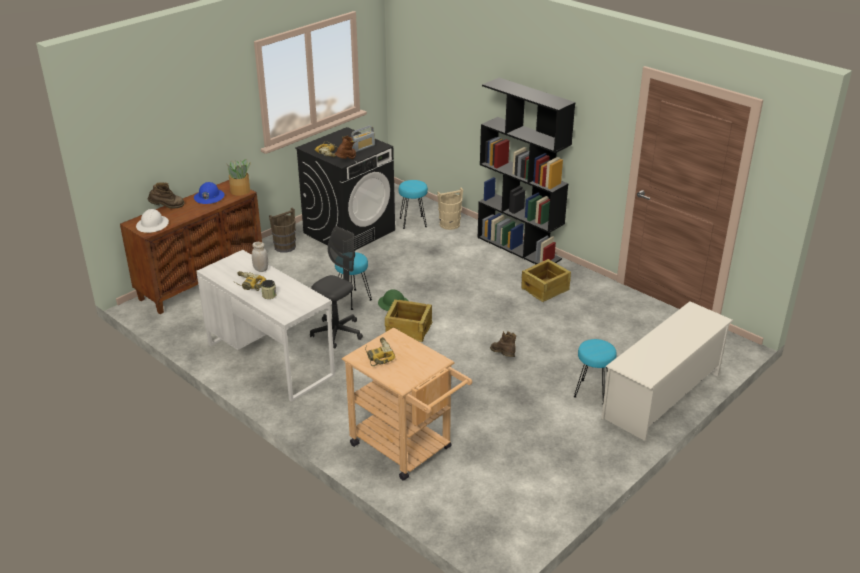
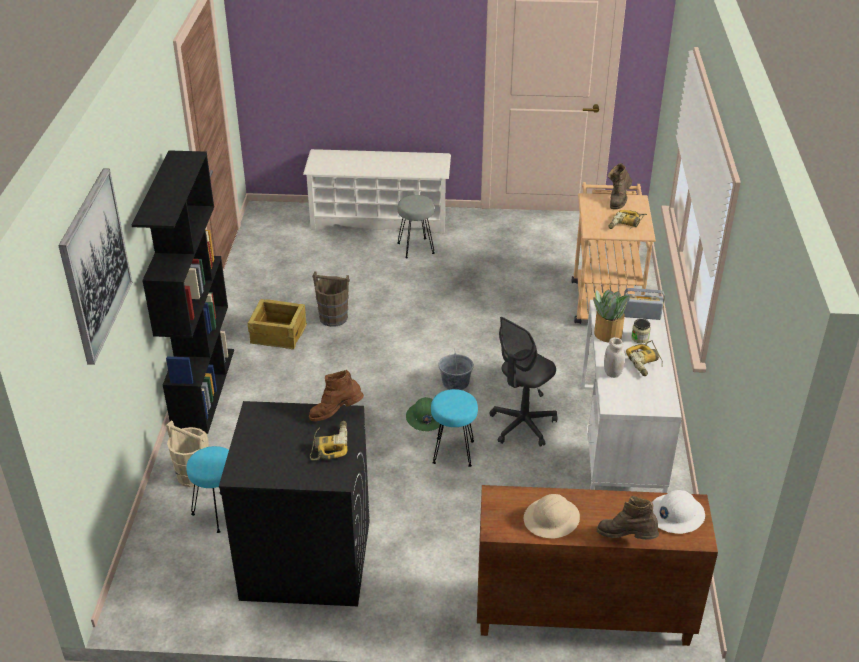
camera: 130 degrees left, 5 degrees up
(209, 197) = (552, 519): blue hard hat -> beige hard hat
(240, 191) = (498, 501): potted plant -> potted plant (607, 334)
(285, 247) = (413, 597): brown bucket -> brown bucket (333, 318)
(337, 333) = (522, 425): grey office chair -> grey office chair turned 45 degrees counterclockwise
(363, 147) = (278, 424): radio -> radio (641, 315)
(408, 329) = (455, 383): crate -> grey bucket
(459, 54) = (95, 265): none -> picture
(503, 357) = (426, 308): brown boot -> brown boot (618, 200)
(592, 392) = (416, 248): turquoise stool -> grey stool

